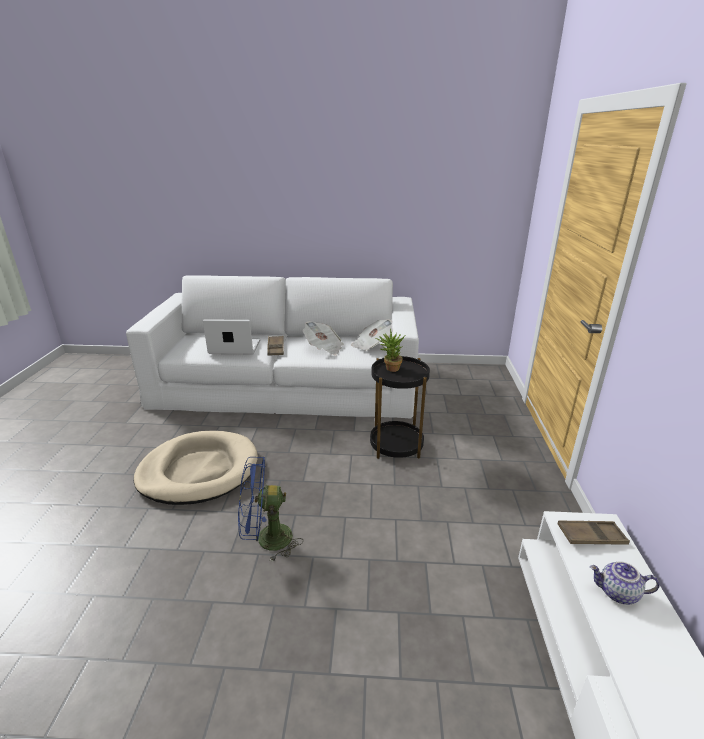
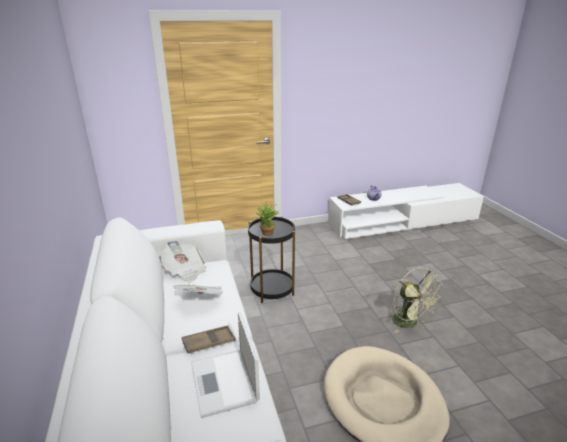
camera: 110 degrees left, 0 degrees up
(266, 540) = (409, 323): blue fan -> green fan

